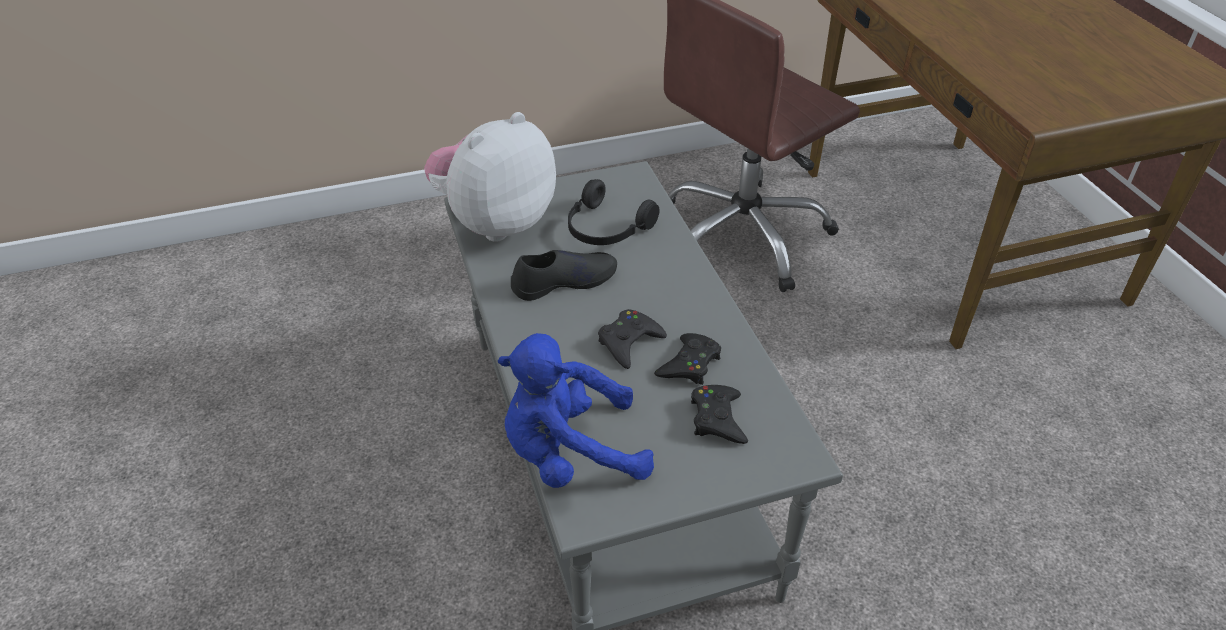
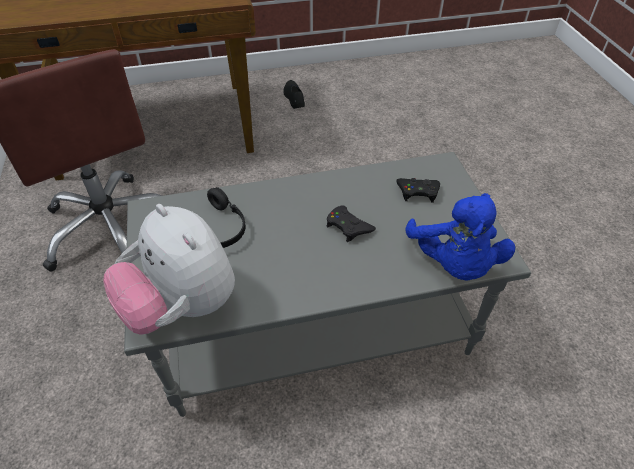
camera: 85 degrees left, 5 degrees up
(564, 281) = (275, 259): black shoe -> black shoe (294, 98)
(689, 364) = (370, 199): black game controller -> none

